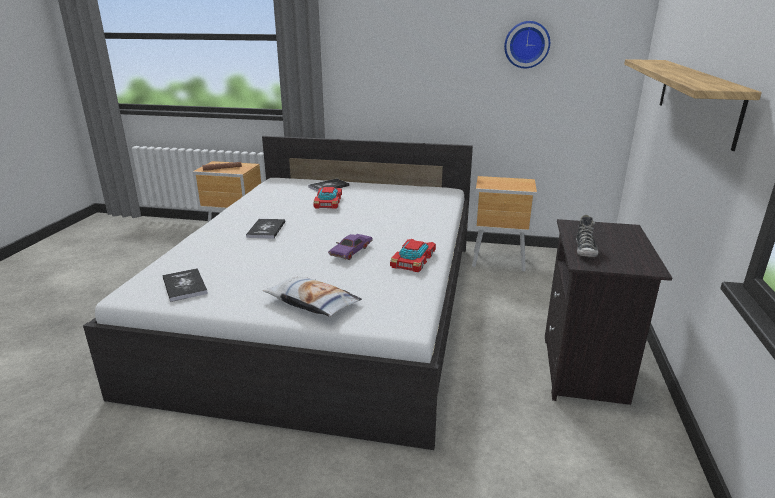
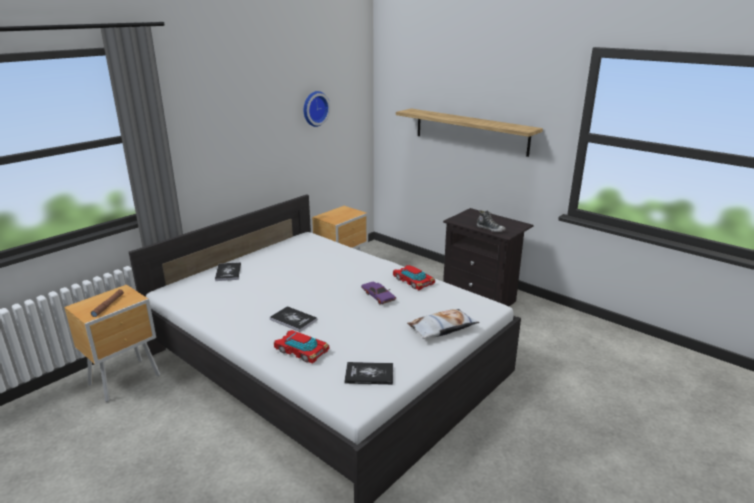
camera: 60 degrees left, 0 degrees up
(329, 202) = (270, 281): toy car -> toy car (301, 350)

